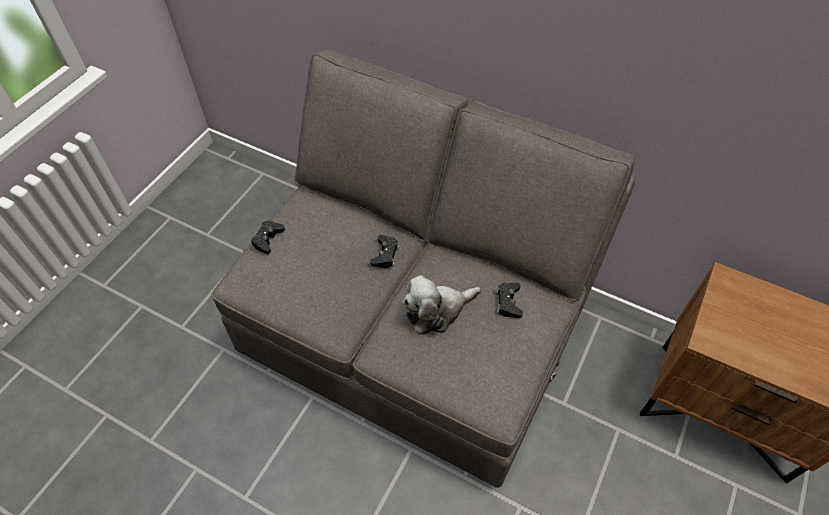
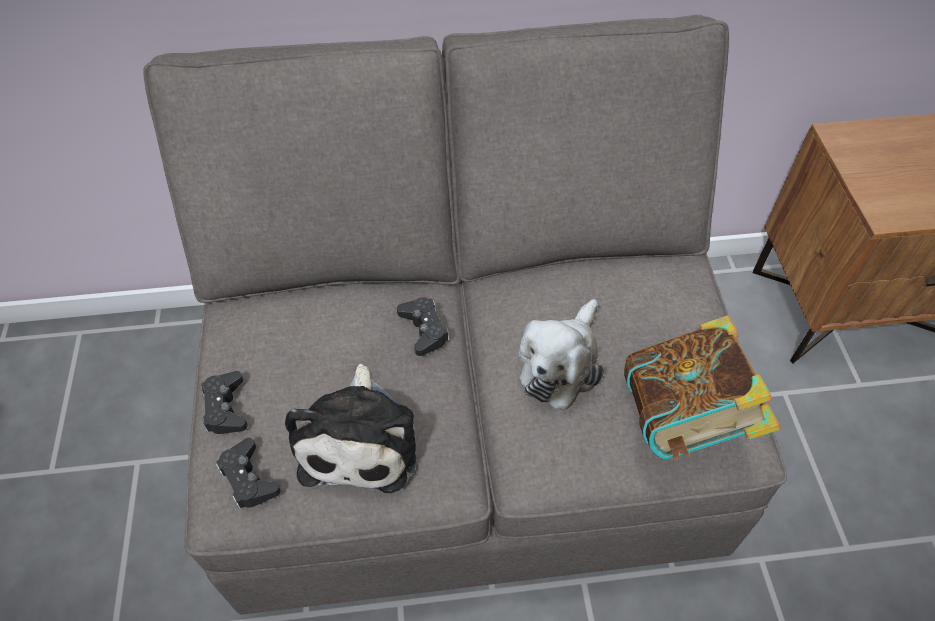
camera: 35 degrees left, 0 degrees up
(314, 288) = (360, 438): none -> plush toy
(477, 376) = (684, 417): none -> book
(508, 302) = (637, 299): black game controller -> black game controller (248, 478)

